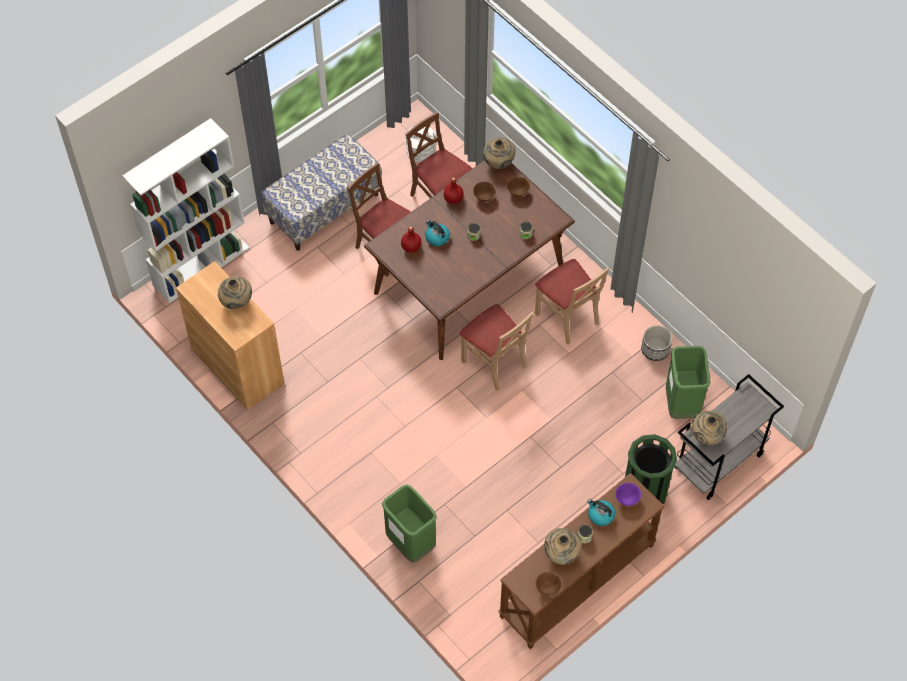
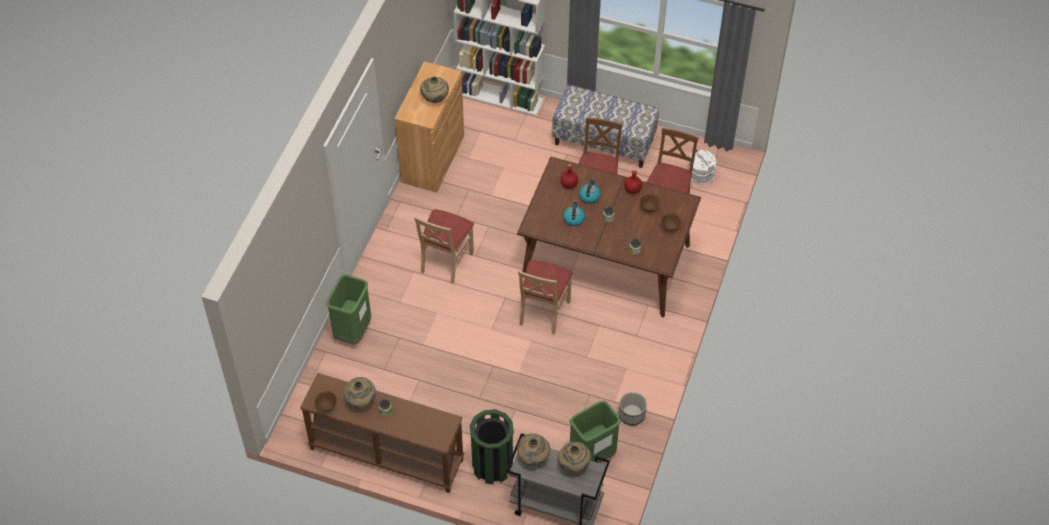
camera: 60 degrees right, 5 degrees down
(498, 164) = (688, 202): beige vase -> beige vase (573, 466)
(567, 317) = (619, 341): beige chair -> beige chair (446, 261)
(600, 515) = (411, 413): kettle -> kettle (573, 218)
(626, 499) = (436, 424): purple bowl -> none

